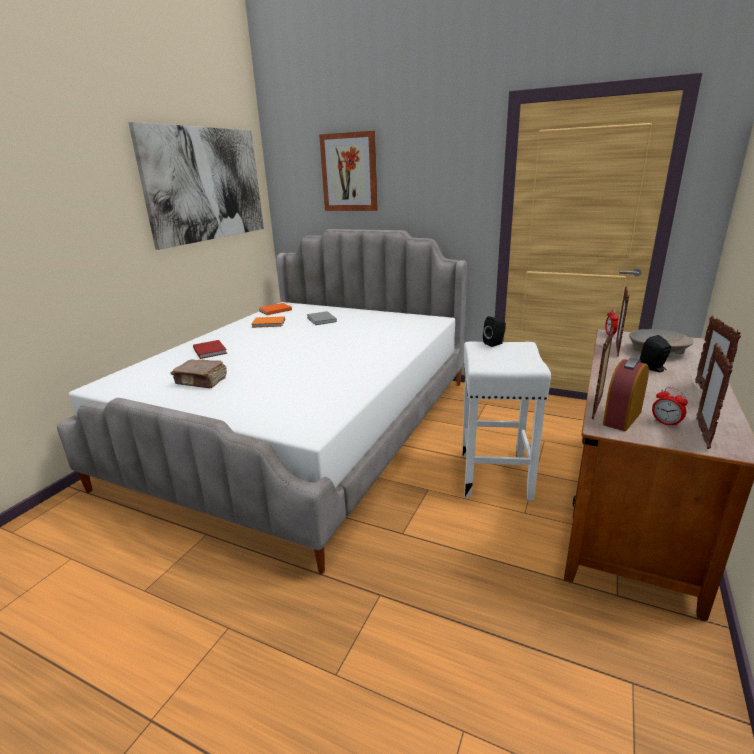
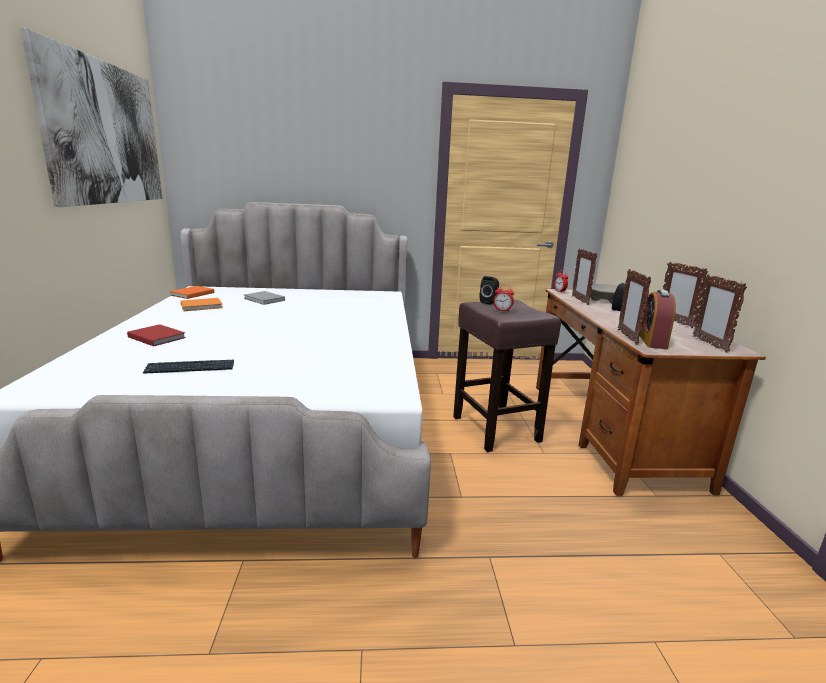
camera: 30 degrees left, 5 degrees down
(202, 381) = (190, 368): brown book -> keyboard
(349, 172) = (275, 142): picture -> none
(494, 474) = (494, 428): white stool -> brown stool
(666, 423) = (681, 341): alarm clock -> alarm clock (502, 310)

